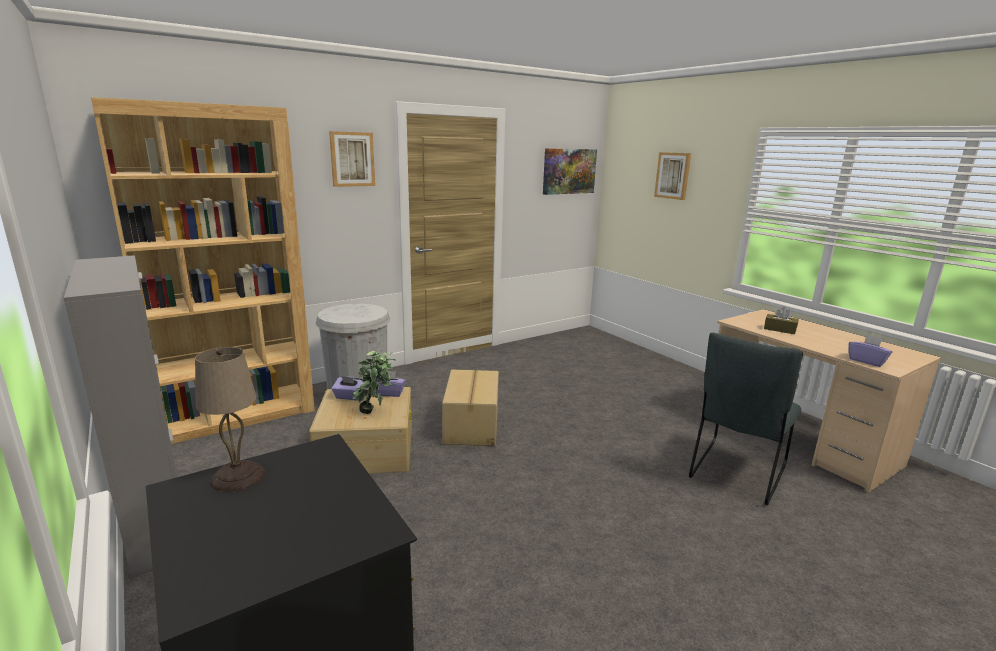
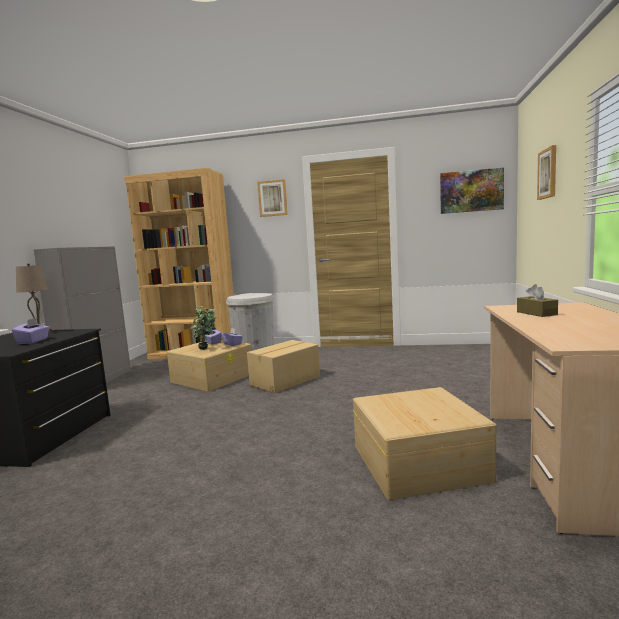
camera: 45 degrees right, 10 degrees down
(736, 474) = (418, 462): grey chair -> beige storage box
(866, 361) = (558, 337): purple tissue box -> purple tissue box (33, 341)

